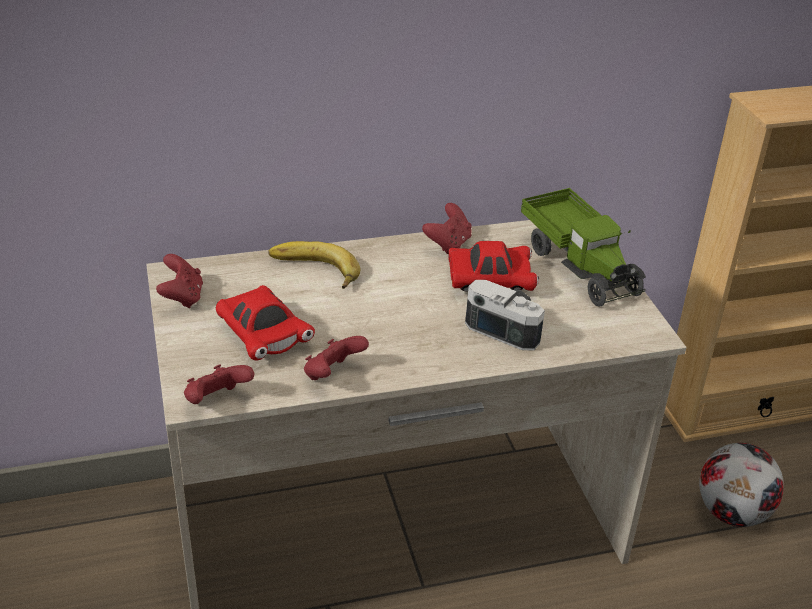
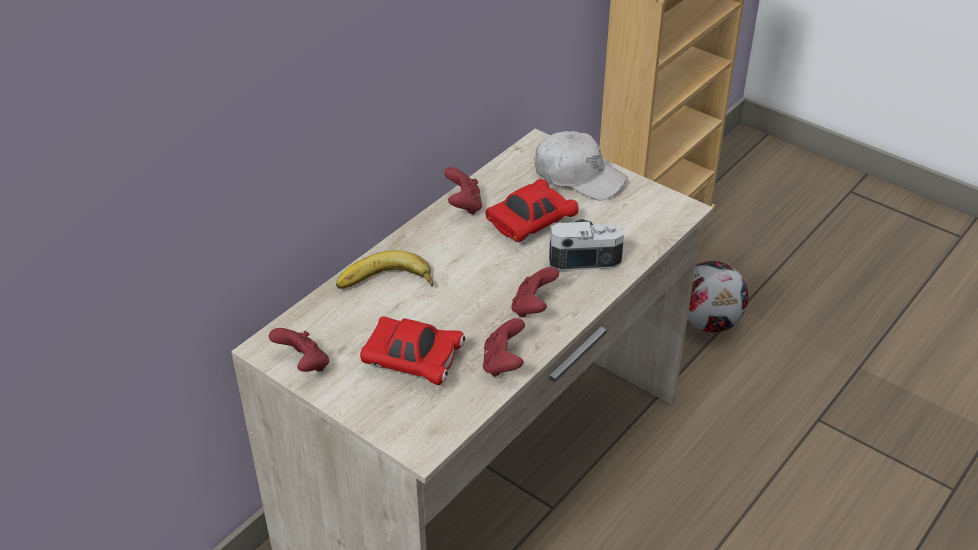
camera: 35 degrees left, 5 degrees up
(217, 401) = (442, 435): red game controller -> red game controller (533, 307)
(579, 265) = (578, 176): toy truck -> white cap

